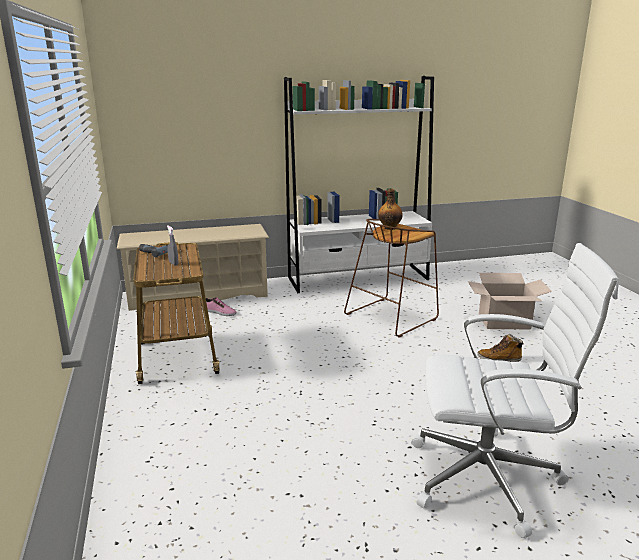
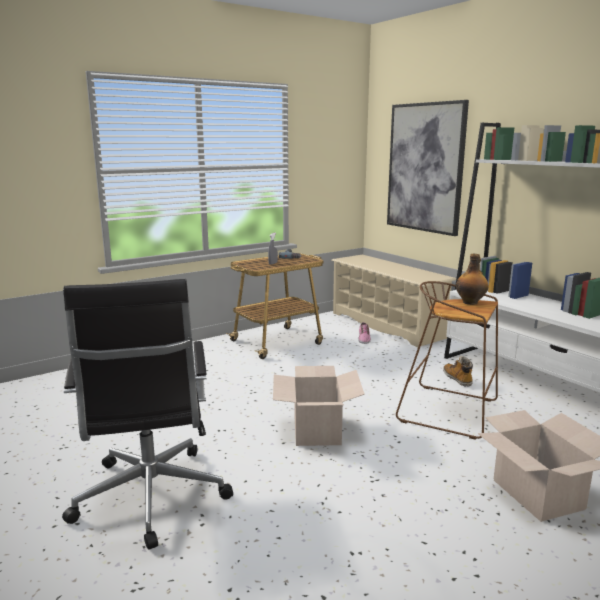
camera: 70 degrees right, 5 degrees down
(199, 123) = (425, 168): none -> picture
(397, 373) = (317, 430): none -> cardboard box
(488, 478) = (150, 498): white office chair -> black office chair
(499, 359) = (407, 494): boot -> boot (457, 379)

